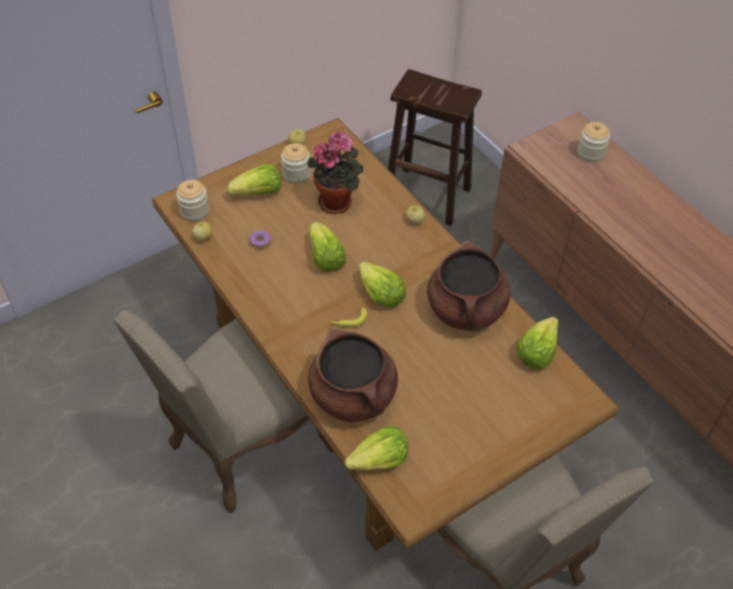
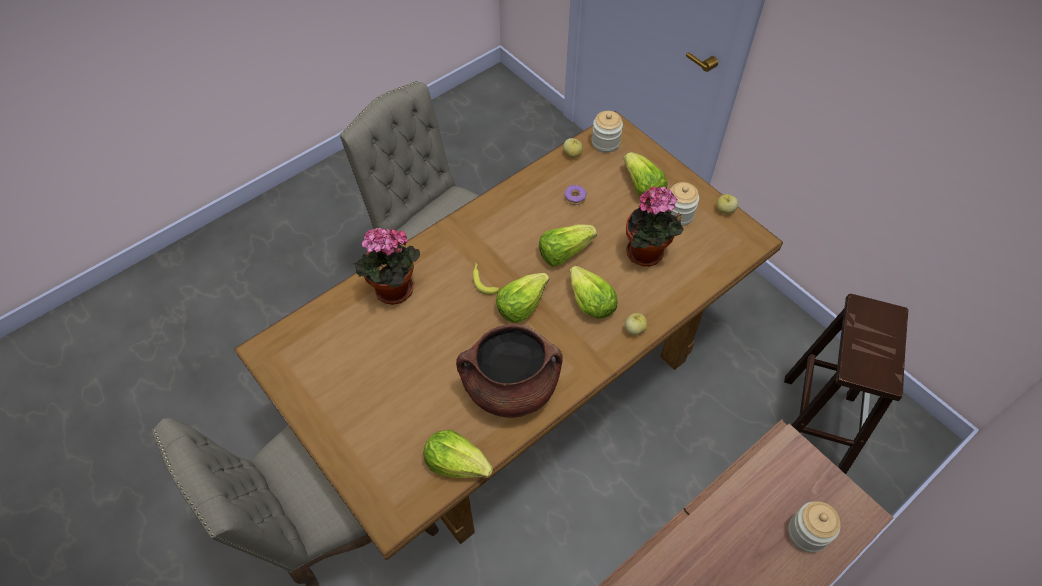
camera: 85 degrees right, 5 degrees up
(353, 396) = (392, 292): brown cooking pot -> potted plant
(379, 460) = (320, 320): lettuce -> lettuce (590, 302)

